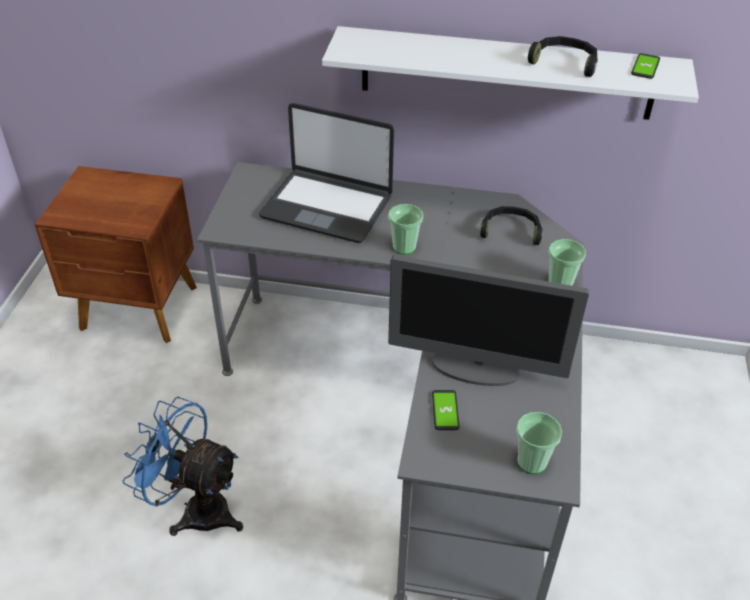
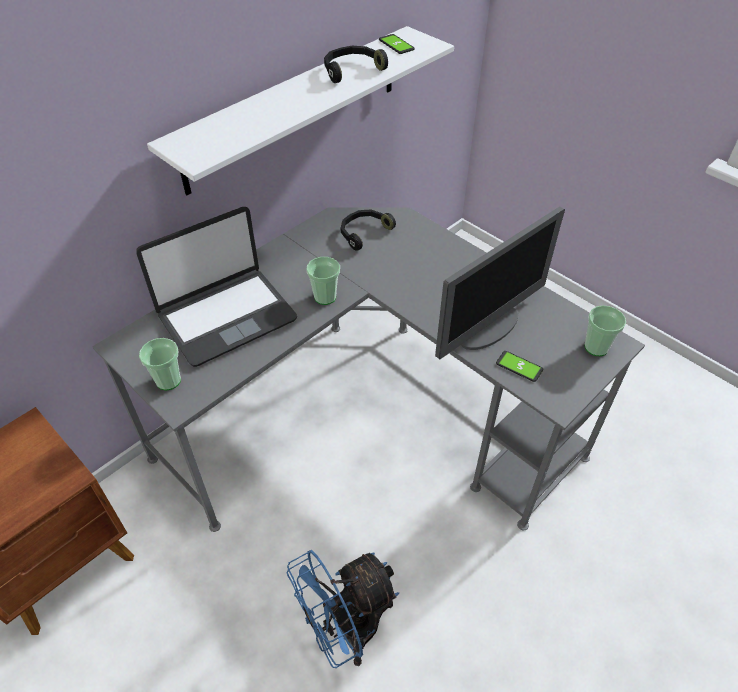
camera: 55 degrees left, 5 degrees up
(560, 283) = (440, 240): cup -> cup (168, 380)

